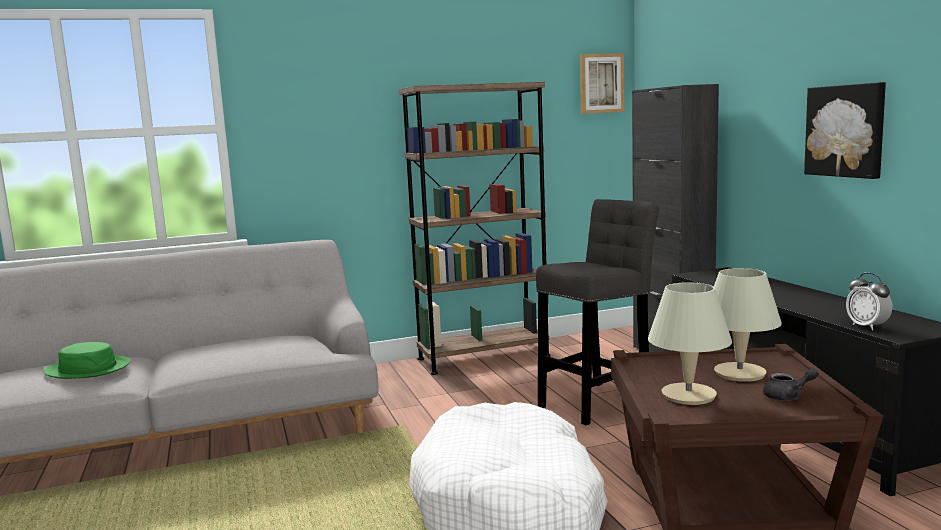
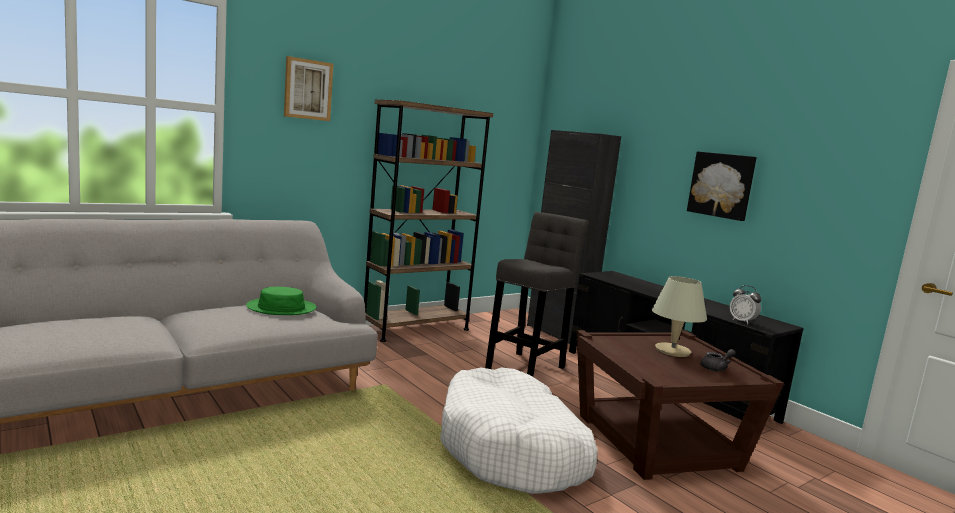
camera: 20 degrees left, 0 degrees up
(88, 369) = (110, 326): green hat -> green hat (281, 308)
(601, 83) = (518, 119): picture -> picture (308, 89)
(689, 395) = (654, 366): beige table lamp -> none

